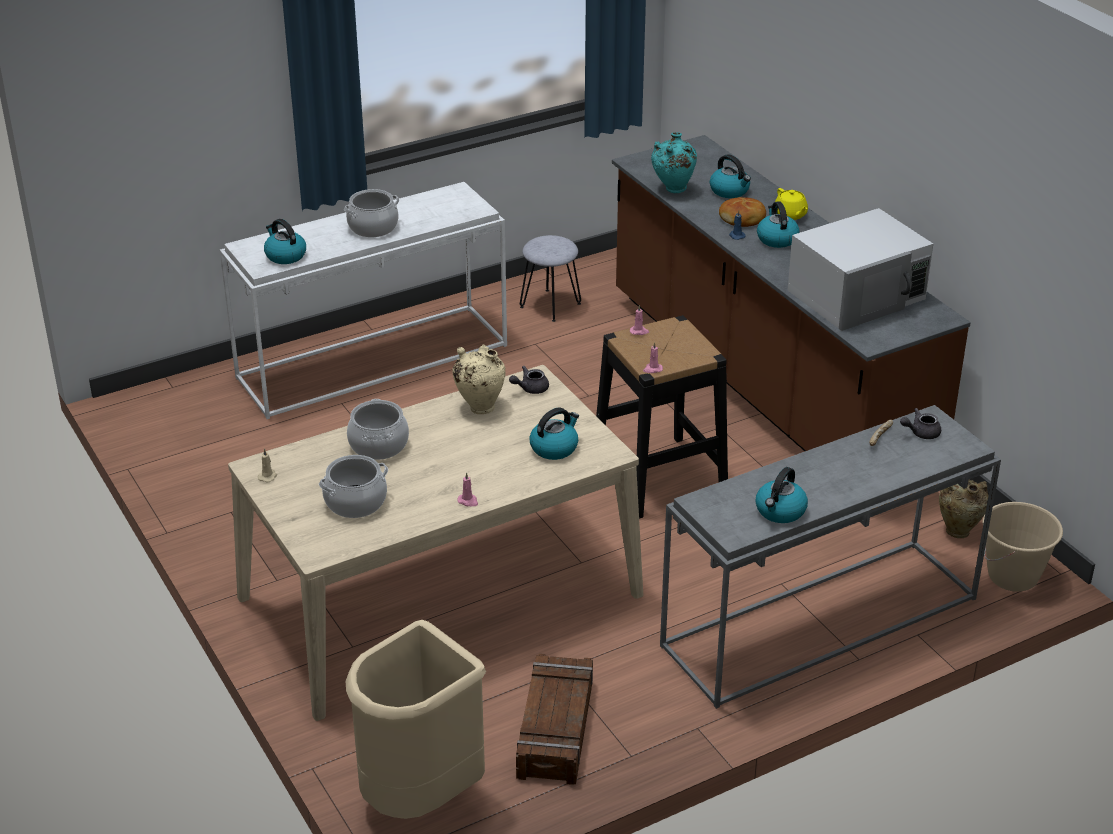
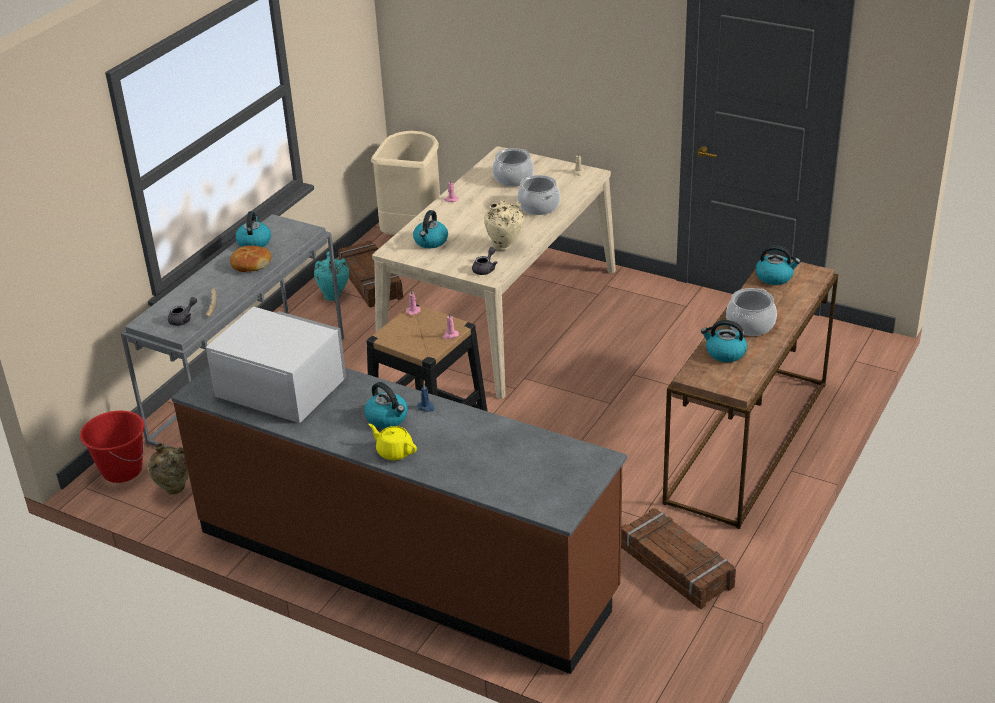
camera: 150 degrees right, 0 degrees up
(374, 360) = (748, 443): white console table -> brown console table
(550, 305) = (675, 567): grey stool -> crate
(673, 190) = (529, 437): turquoise vase -> turquoise vase (334, 296)
(730, 191) = (474, 459): kettle -> kettle (724, 353)
(742, 219) = (435, 429): bread -> bread (250, 264)
(857, 295) = (279, 386): white microwave -> white microwave turned 90 degrees clockwise
(1013, 576) = (122, 470): beige bucket -> red bucket

